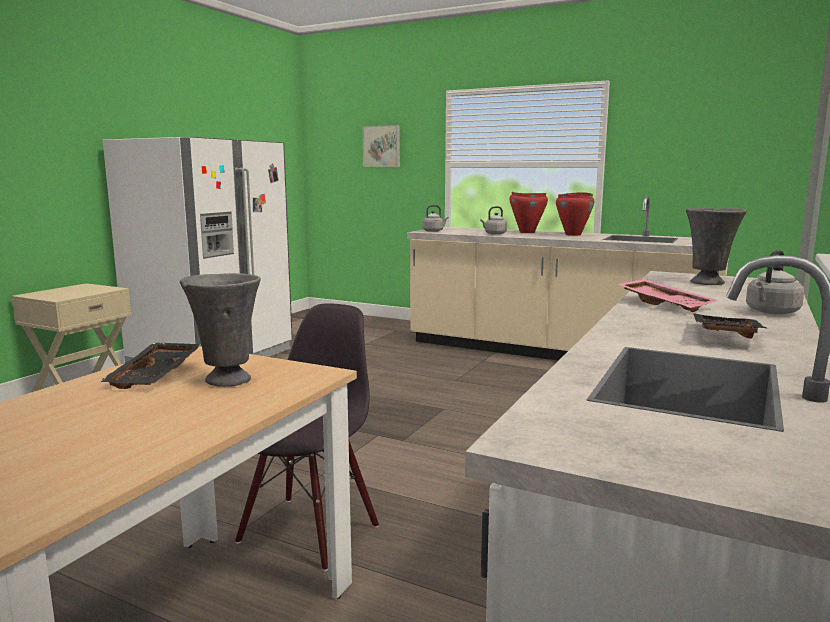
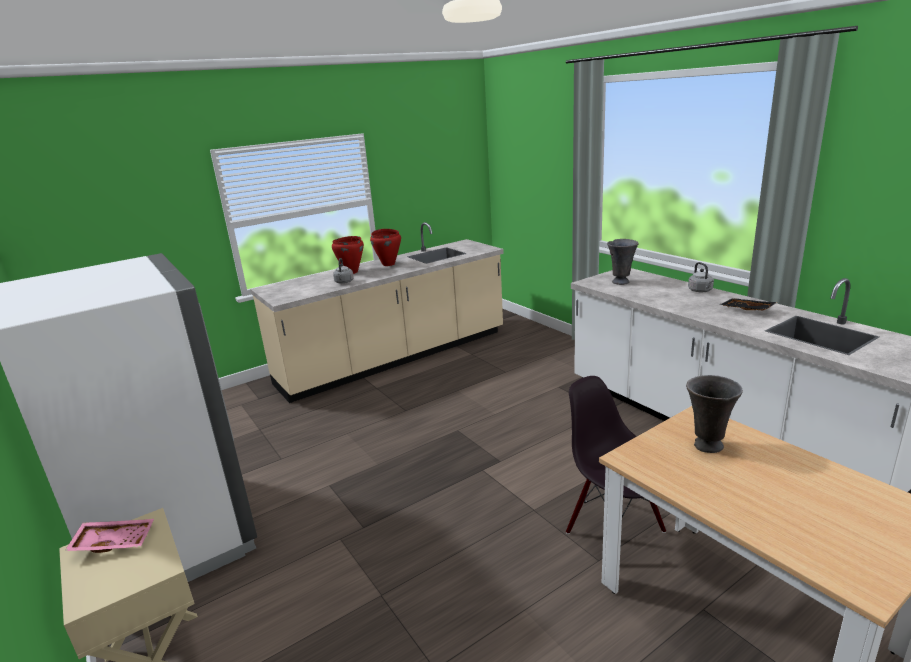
camera: 60 degrees left, 10 degrees up
(156, 376) = (690, 471): black tray -> none
(382, 146) = (138, 219): picture -> none
(434, 231) = (286, 296): grey kettle -> none
(665, 304) = (674, 303): pink tray -> pink tray (114, 541)

